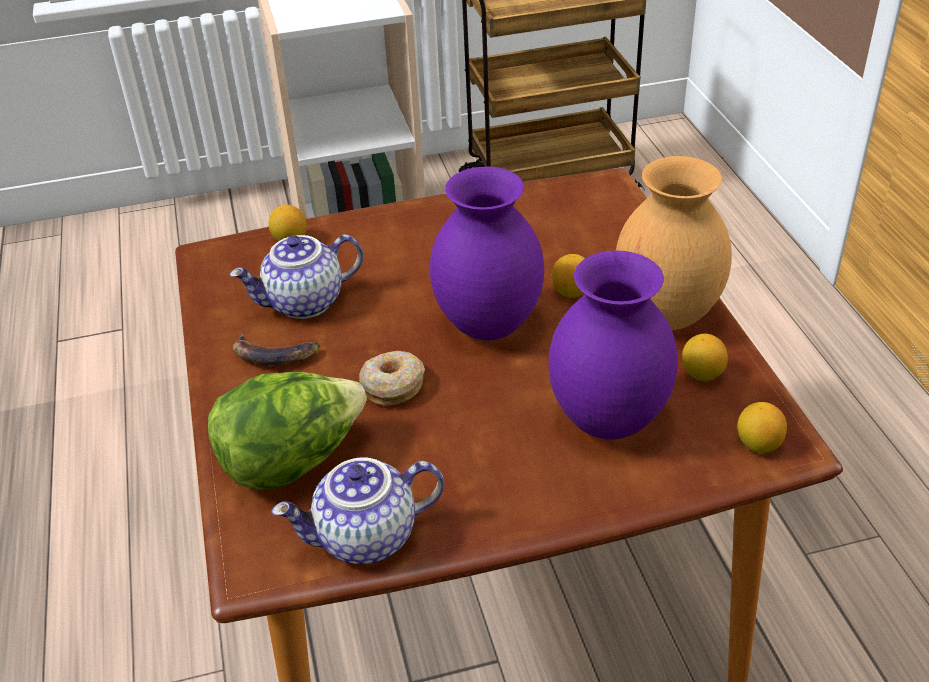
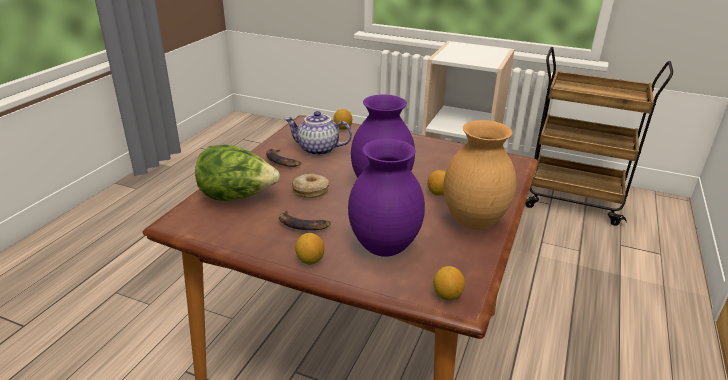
camera: 35 degrees right, 10 degrees down
(366, 539) = (224, 235): teapot -> none
(457, 450) = (303, 224): none -> banana
(702, 374) = (458, 253): lemon -> lemon (310, 260)

